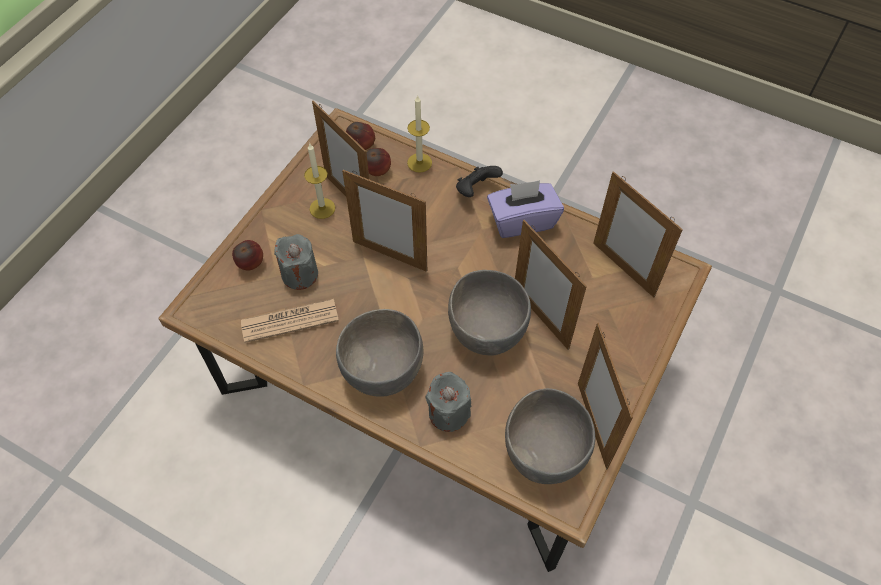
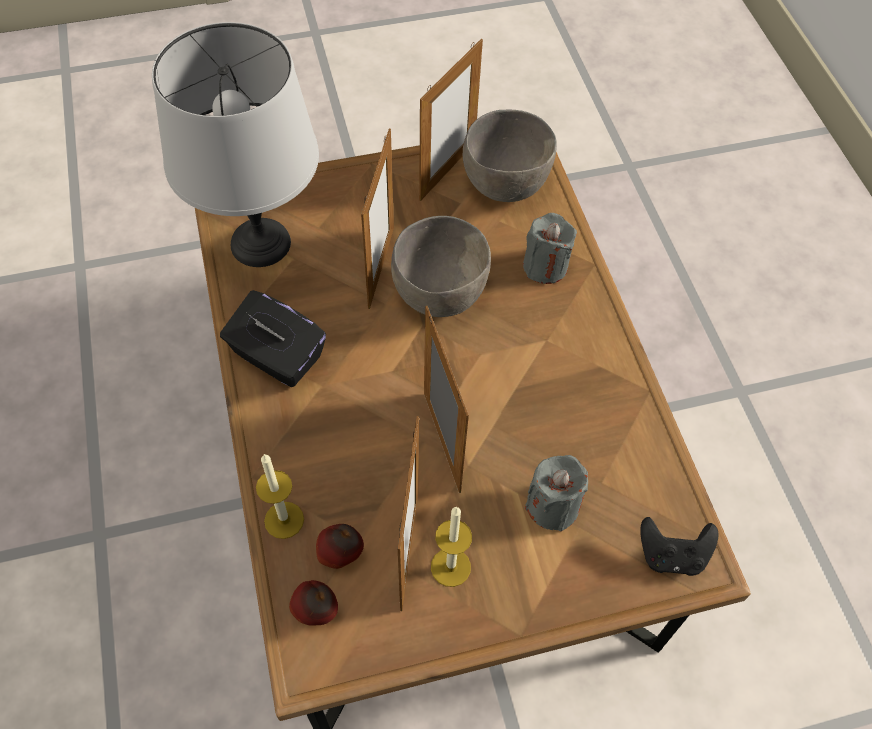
camera: 135 degrees left, 0 degrees up
(251, 265) = (596, 567): apple -> none
(290, 321) = (609, 461): newspaper -> none
(383, 371) = (565, 341): grey bowl -> none
(476, 190) = (273, 429): black game controller -> black game controller (671, 555)
(522, 220) = (277, 357): purple tissue box -> black tissue box
(623, 269) = (260, 242): picture frame -> grey table lamp

